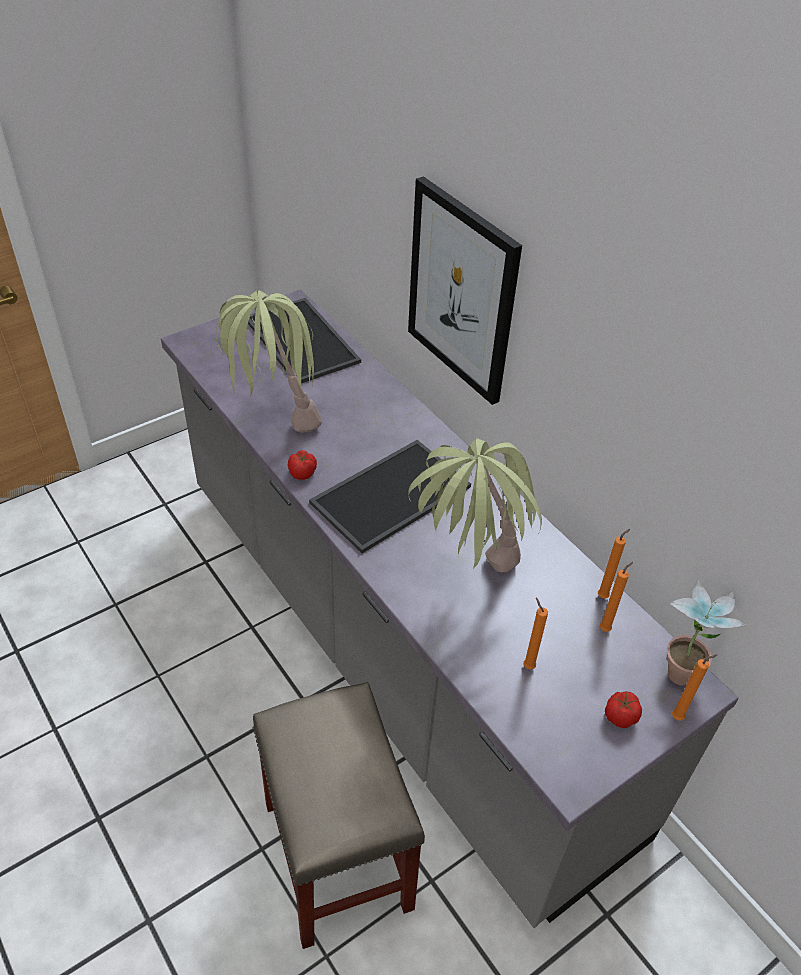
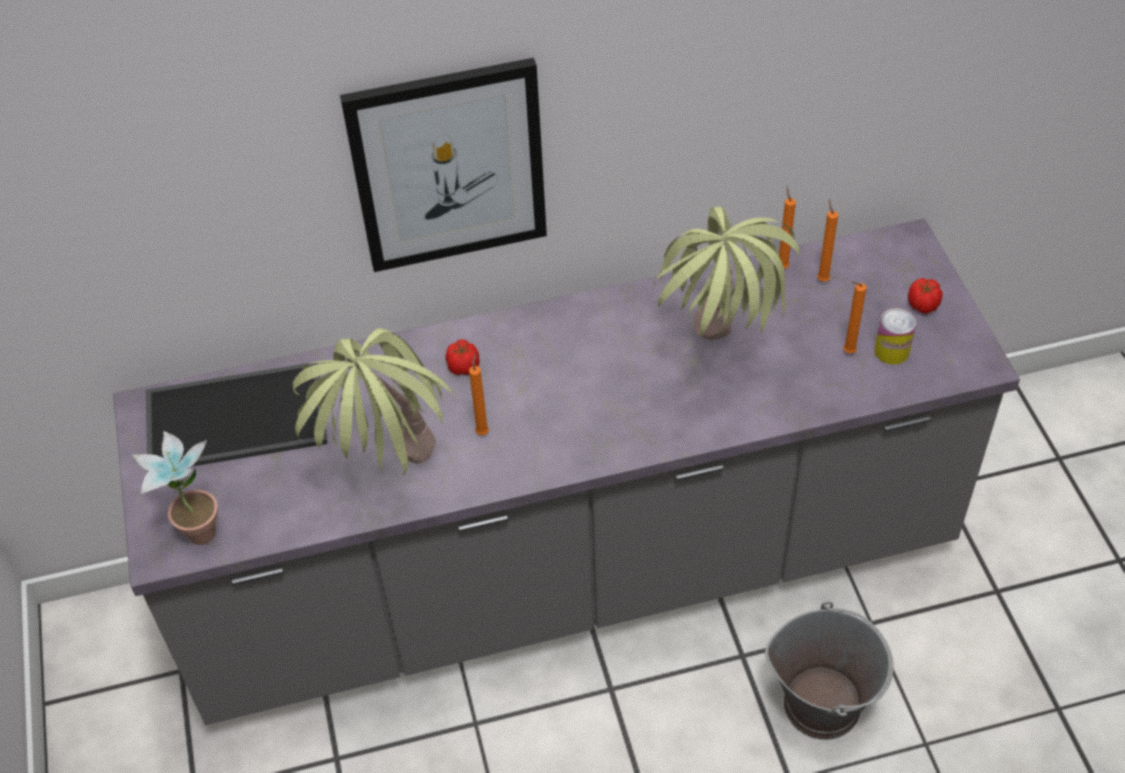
camera: 65 degrees left, 5 degrees up
(303, 473) = (498, 474): tomato -> tomato (463, 366)
(339, 857) = (822, 703): beige stool -> grey bucket
(390, 493) = (569, 397): tray -> none
(547, 701) = (891, 351): none -> can
(679, 717) = (934, 265): orange candle -> orange candle (483, 431)
(682, 668) = (883, 242): potted plant -> potted plant (197, 526)

